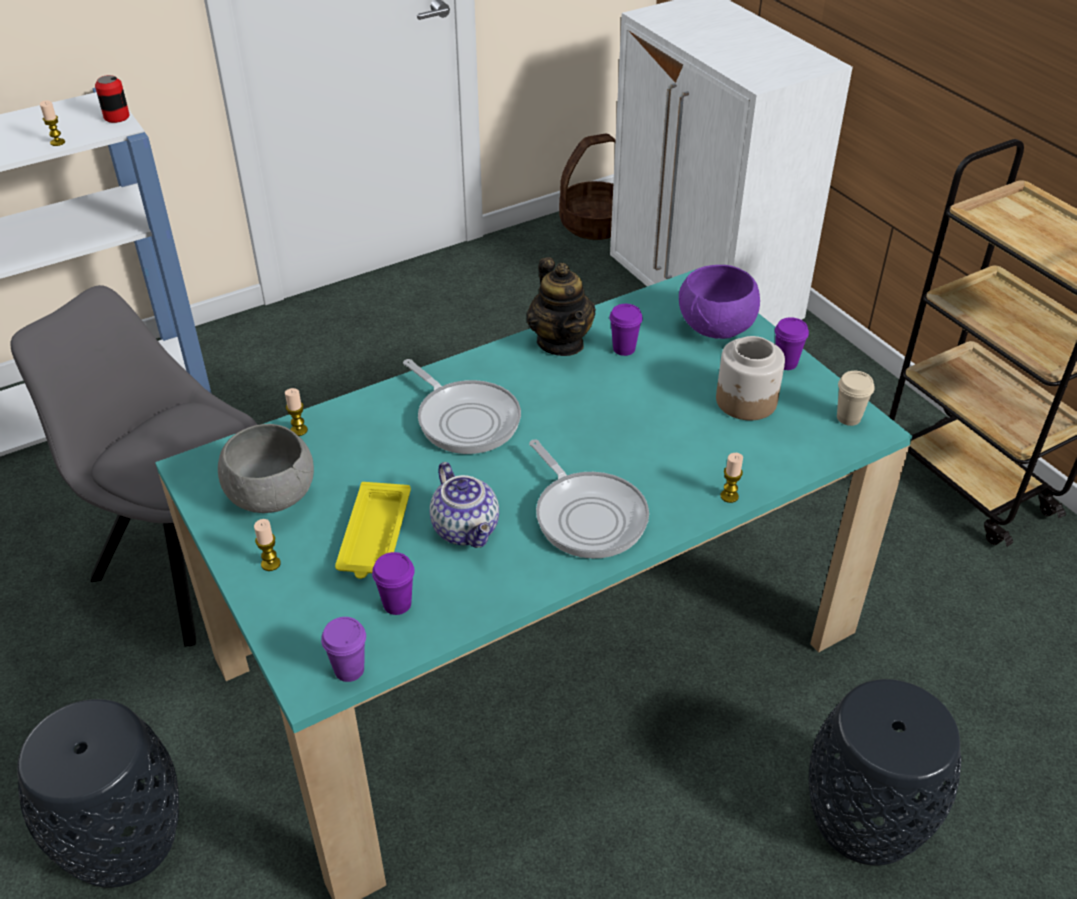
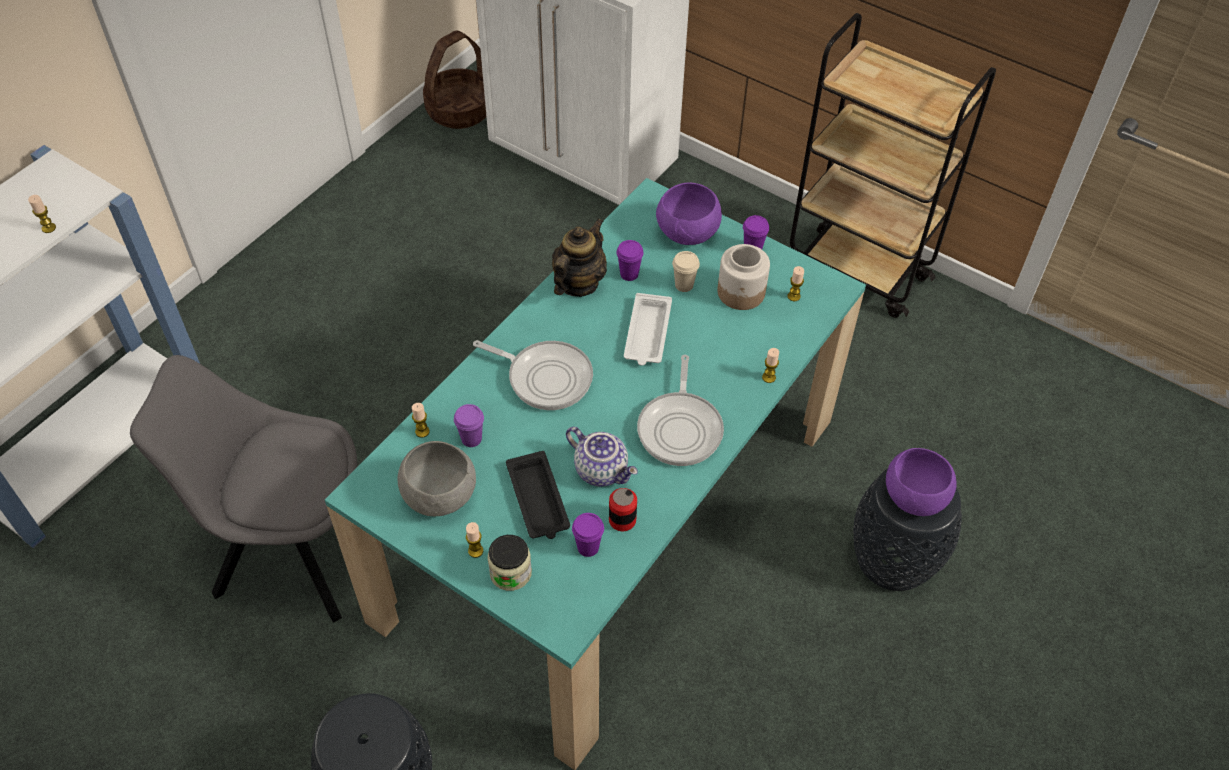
camera: 25 degrees left, 10 degrees up
(116, 117) = (84, 183): can -> can (622, 520)
(292, 600) = (510, 573): none -> jar
(349, 670) = (585, 609): purple cup -> purple cup (471, 439)
(374, 536) = (538, 500): yellow tray -> black tray
(561, 342) = (578, 283): teapot -> teapot turned 105 degrees counterclockwise
(587, 515) = (680, 428): frying pan -> frying pan turned 60 degrees clockwise
(608, 411) = (647, 334): none -> white tray
(810, 422) = (793, 296): none -> candle
(848, 418) = (817, 283): beige cup -> beige cup (684, 285)
(892, 728) = (914, 498): none -> purple bowl

